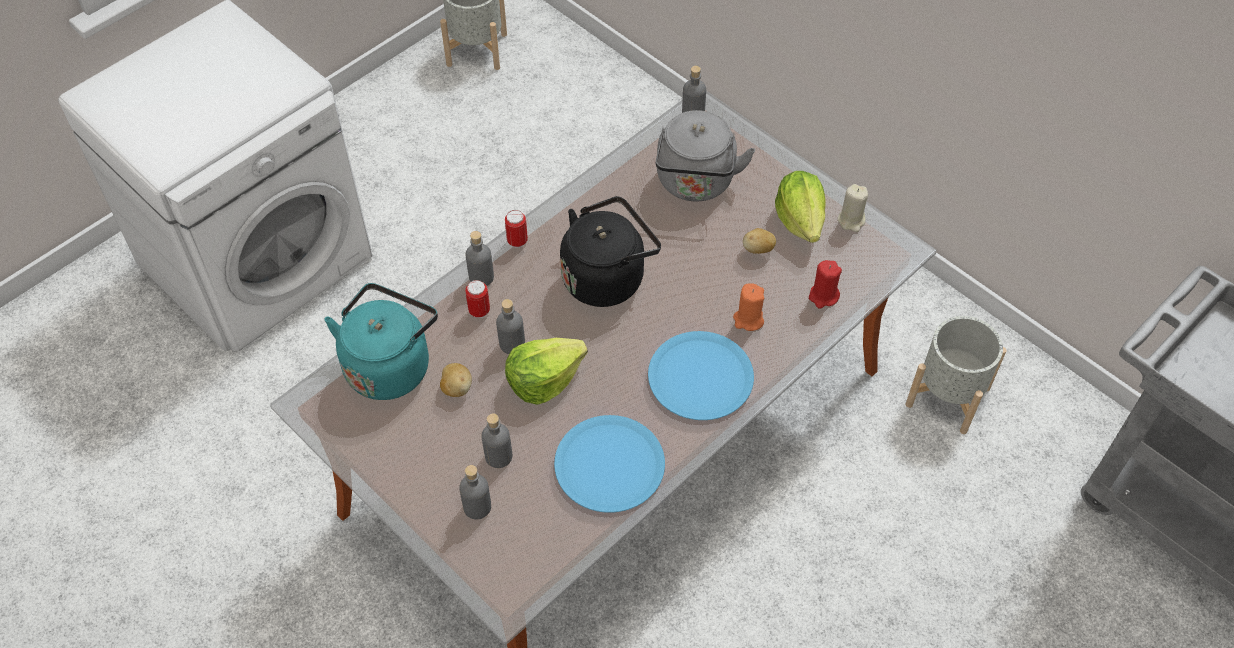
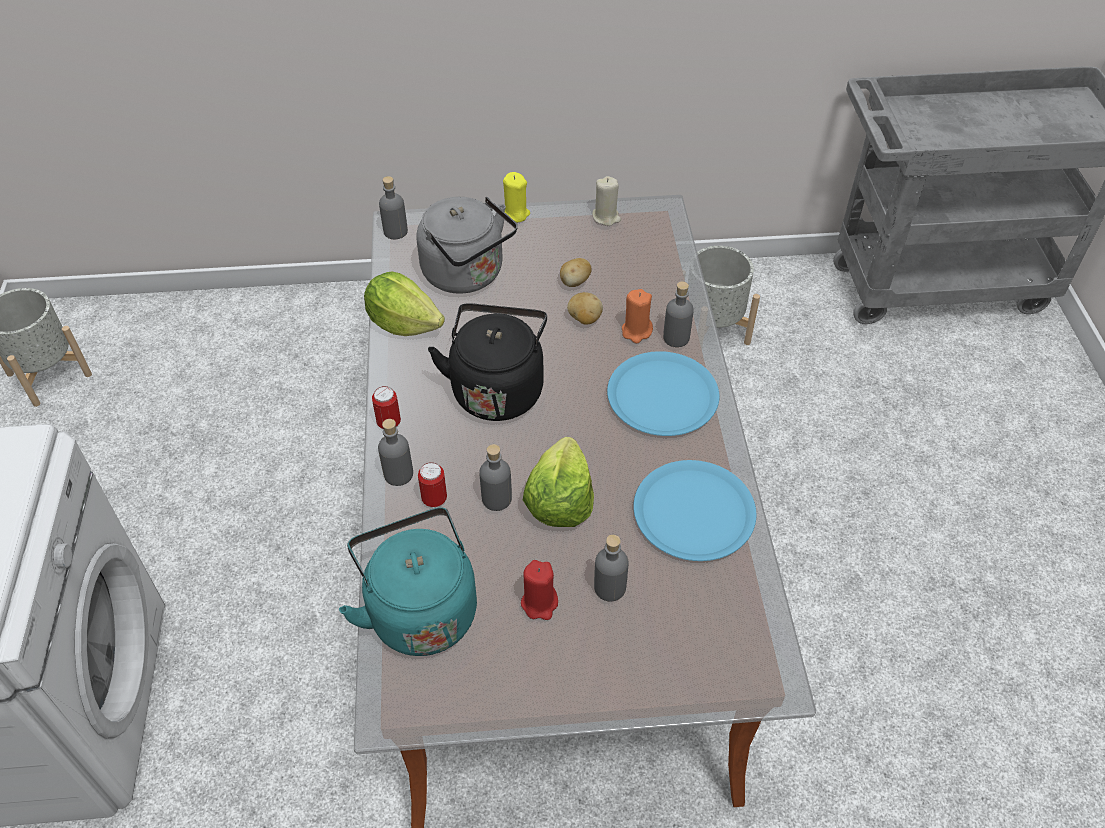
camera: 50 degrees left, 5 degrees down
(456, 388) = (502, 572): potato -> potato (584, 319)
(477, 507) = (650, 640): grey bottle -> grey bottle (676, 337)
(789, 165) = (515, 214): none -> yellow candle
(800, 220) = (574, 242): lettuce -> lettuce (403, 323)
(823, 296) = (659, 276): red candle -> red candle (539, 603)

